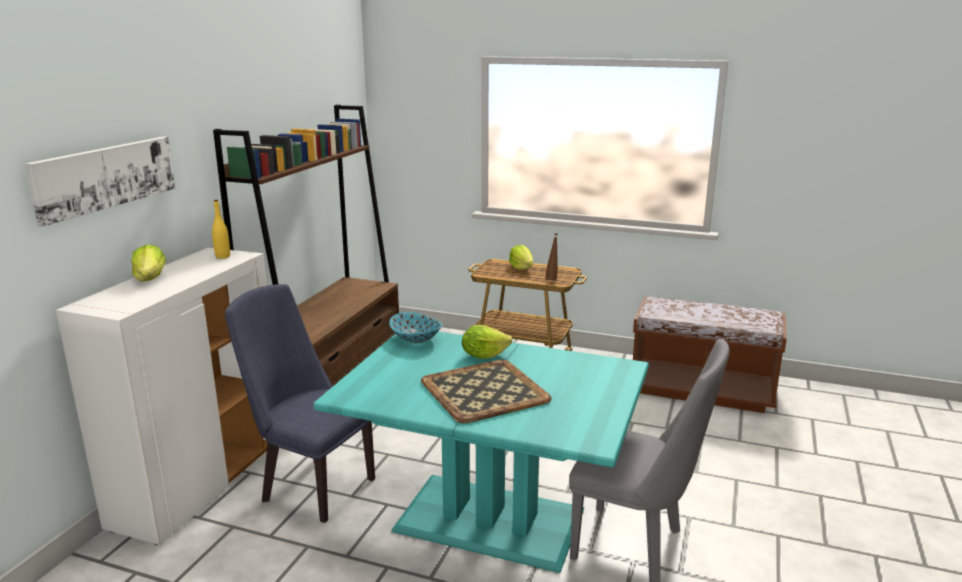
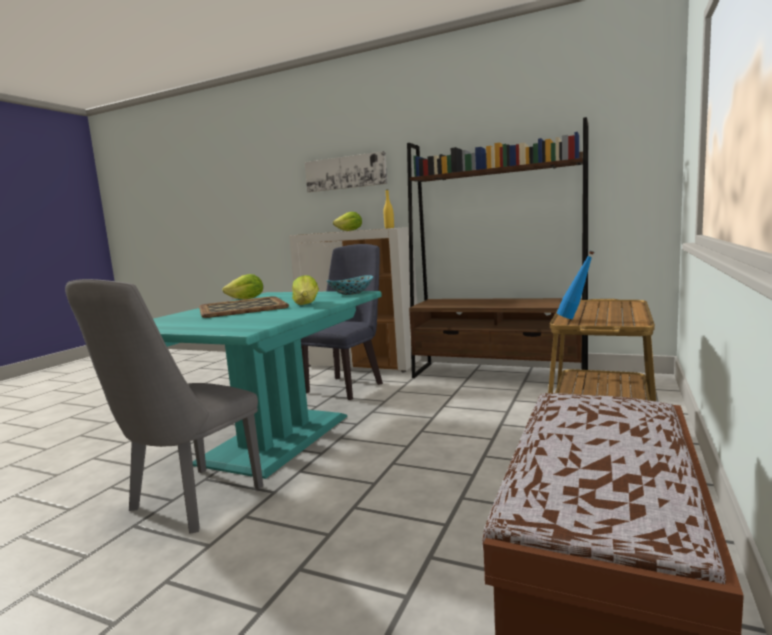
camera: 95 degrees right, 10 degrees down
(521, 268) = (618, 310): lettuce -> lettuce (247, 299)
(552, 279) = (575, 318): brown bottle -> blue bottle

